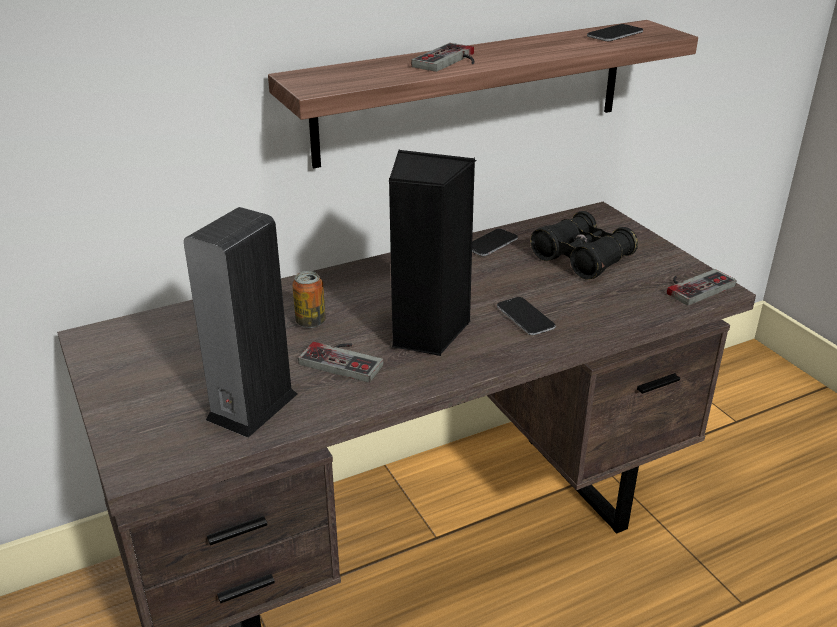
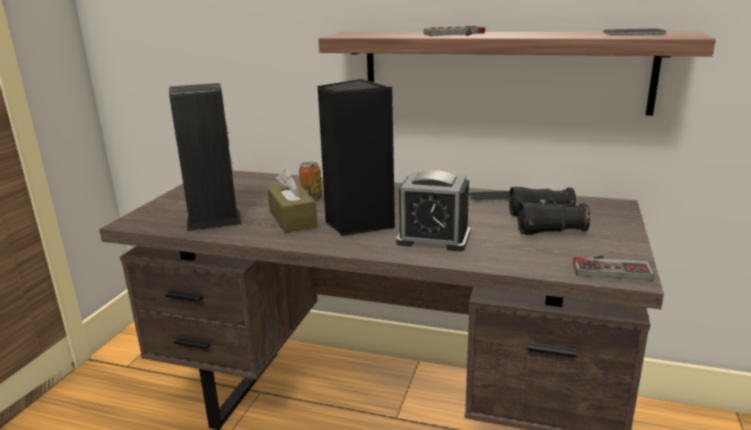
camera: 45 degrees right, 10 degrees down
(345, 359) = (292, 219): game controller -> brown tissue box
(525, 317) = (433, 238): phone -> alarm clock

